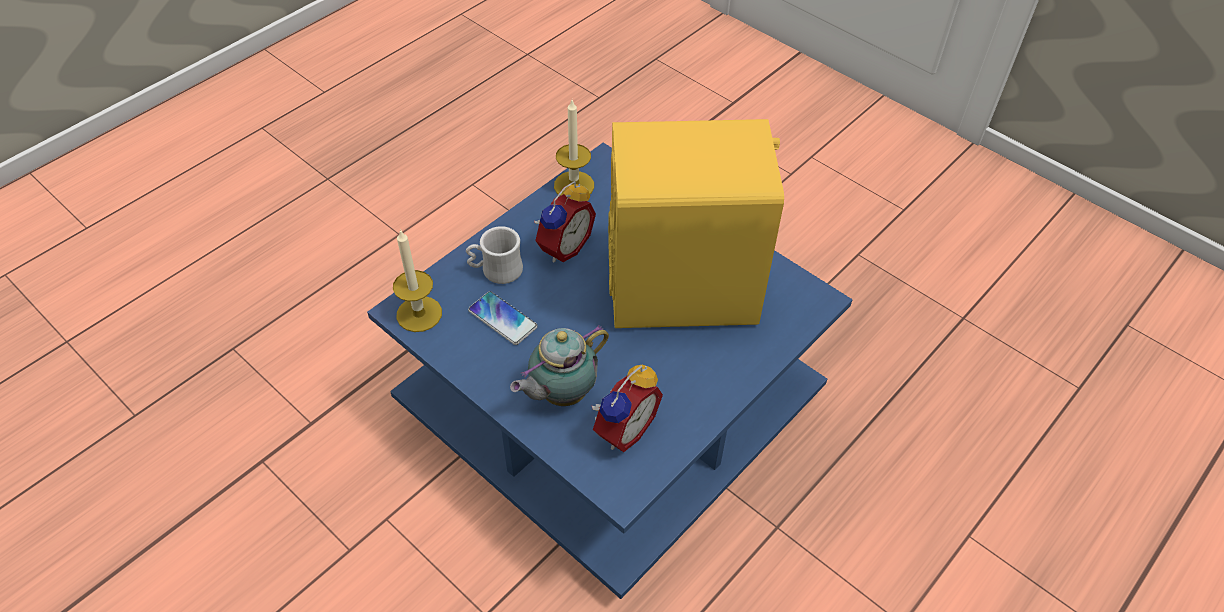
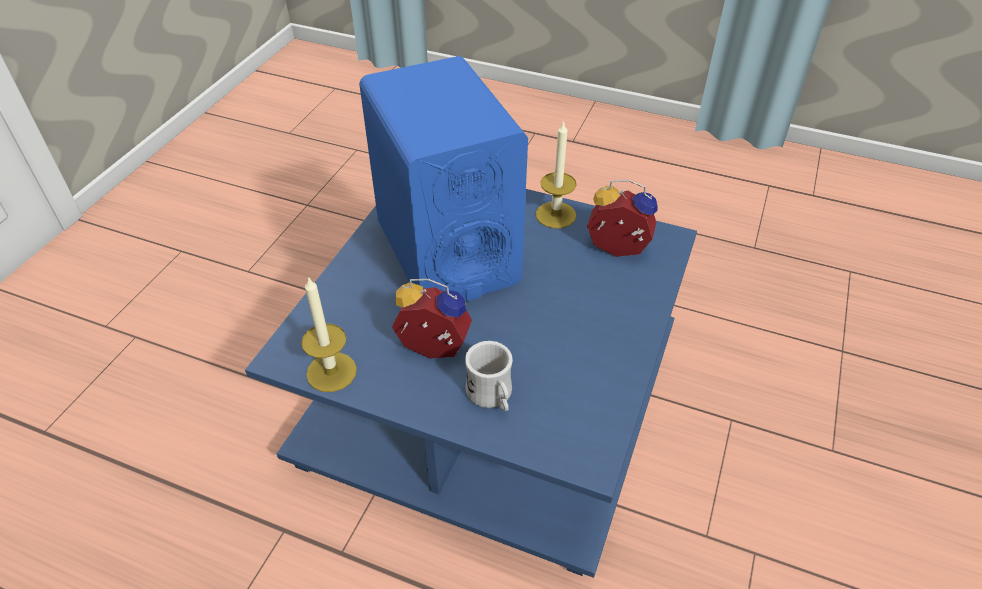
camera: 110 degrees left, 5 degrees down
(419, 314) = (587, 442): candle -> candle (555, 215)
(502, 319) = (552, 367): phone -> none
(561, 394) = (609, 297): teapot -> none
(683, 288) = (446, 252): yellow speaker -> blue speaker

